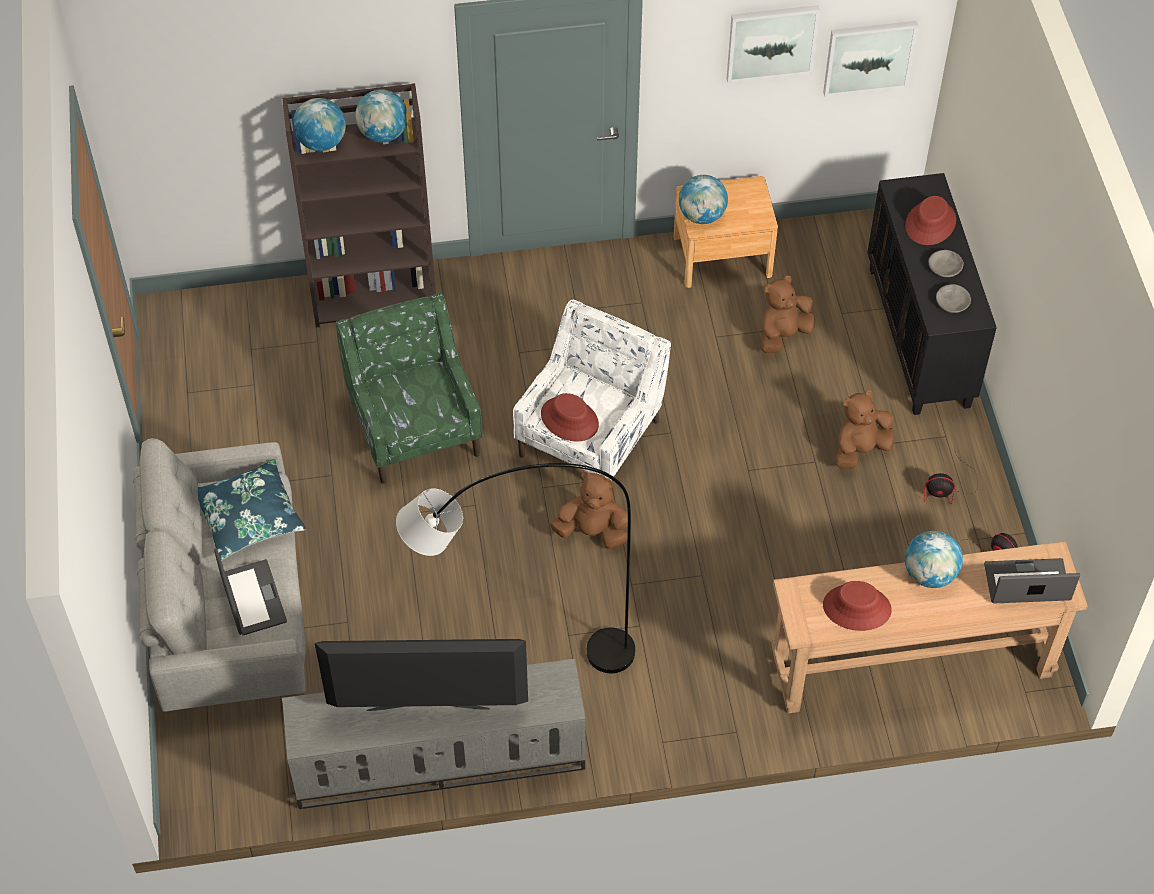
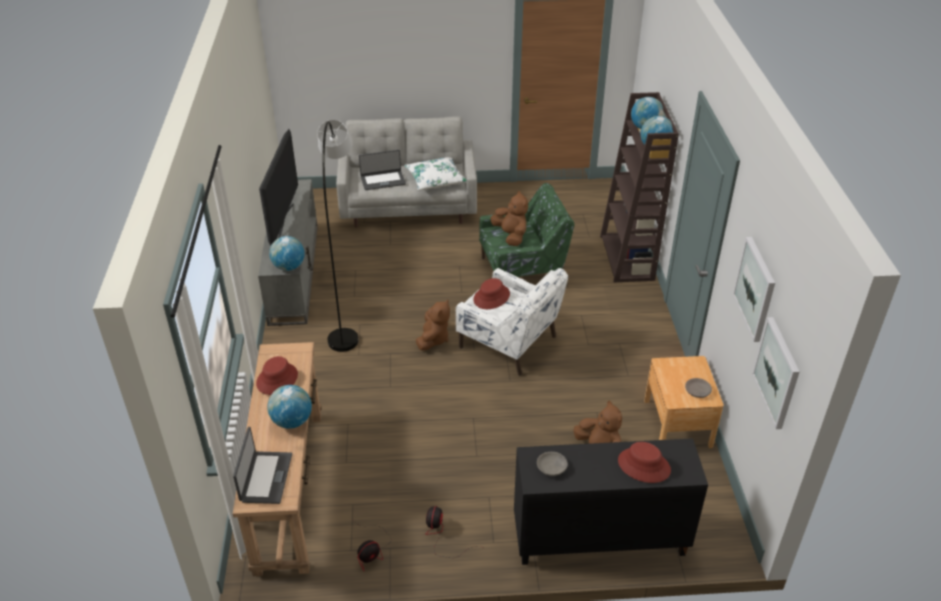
camera: 95 degrees right, 15 degrees down
(249, 517) = (435, 180): blue pillow -> white pillow
(702, 216) = (675, 367): globe -> globe (289, 267)
(860, 449) = (485, 484): brown plush toy -> brown plush toy (511, 236)
(945, 267) = (591, 468): grey bowl -> grey bowl (697, 391)

